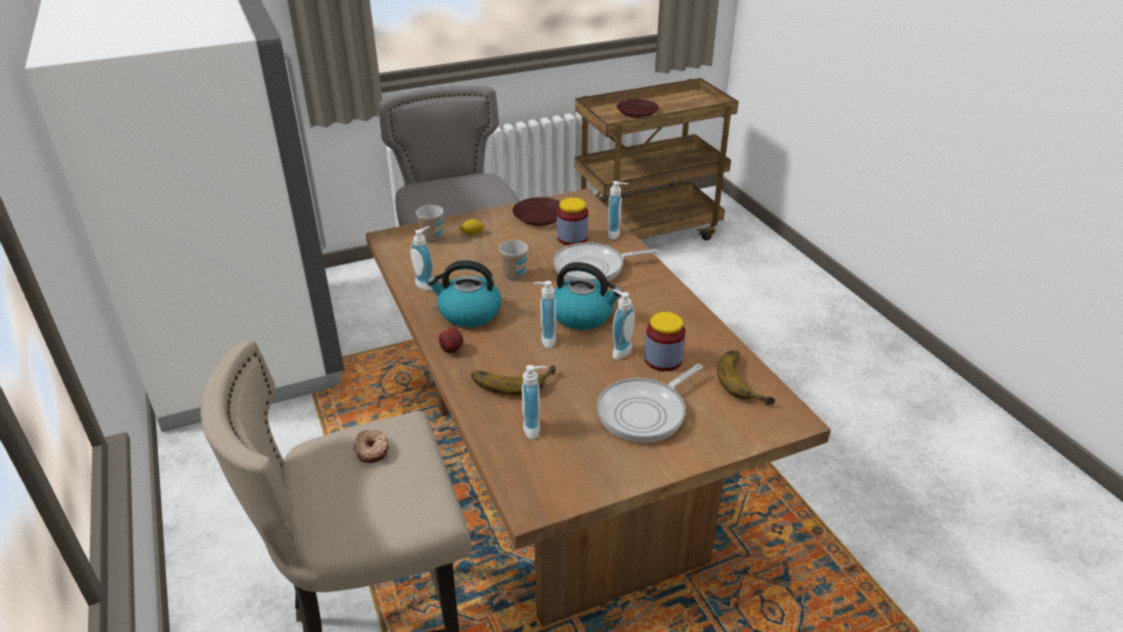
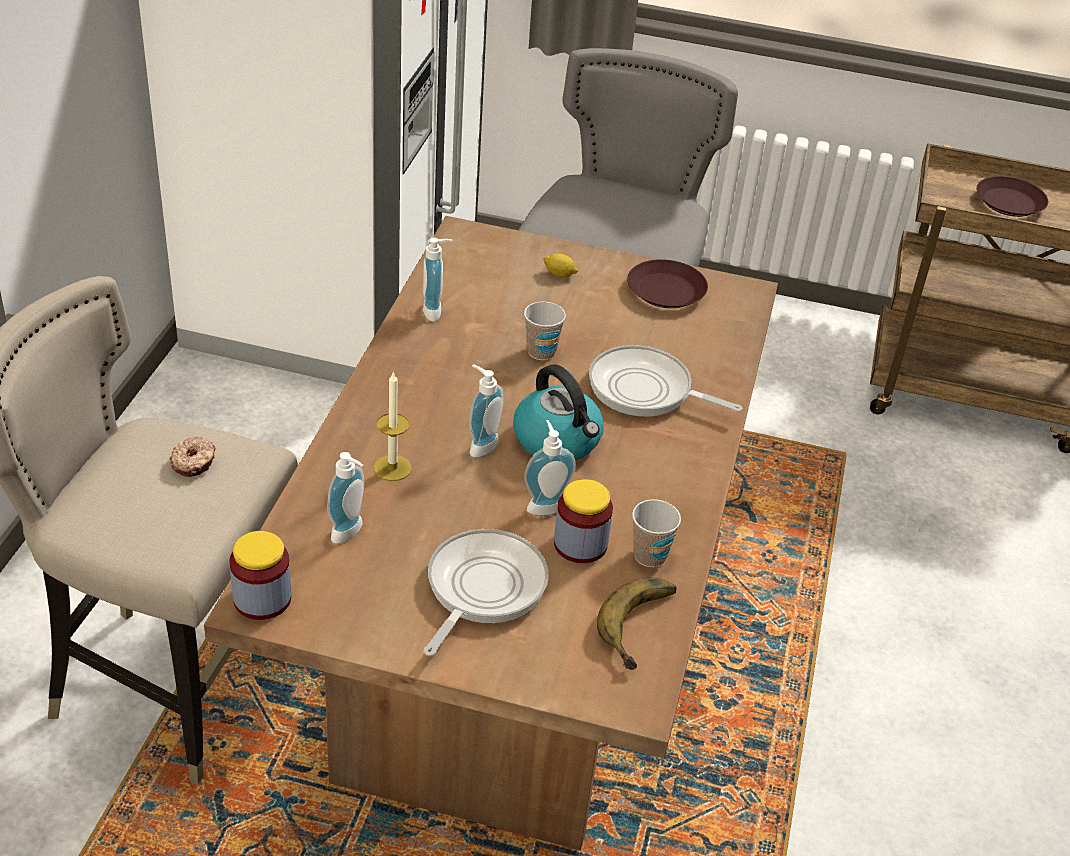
camera: 35 degrees right, 5 degrees up
(432, 239) = (507, 258): cup -> cup (649, 556)
(452, 350) = (372, 401): apple -> none
(468, 313) = (438, 368): kettle -> none
(512, 379) = (392, 468): banana -> candle
(572, 238) = (669, 339): jar -> jar (262, 599)
(616, 234) = (732, 362): soap dispenser -> none
(645, 412) = (482, 589): frying pan -> frying pan turned 120 degrees clockwise

